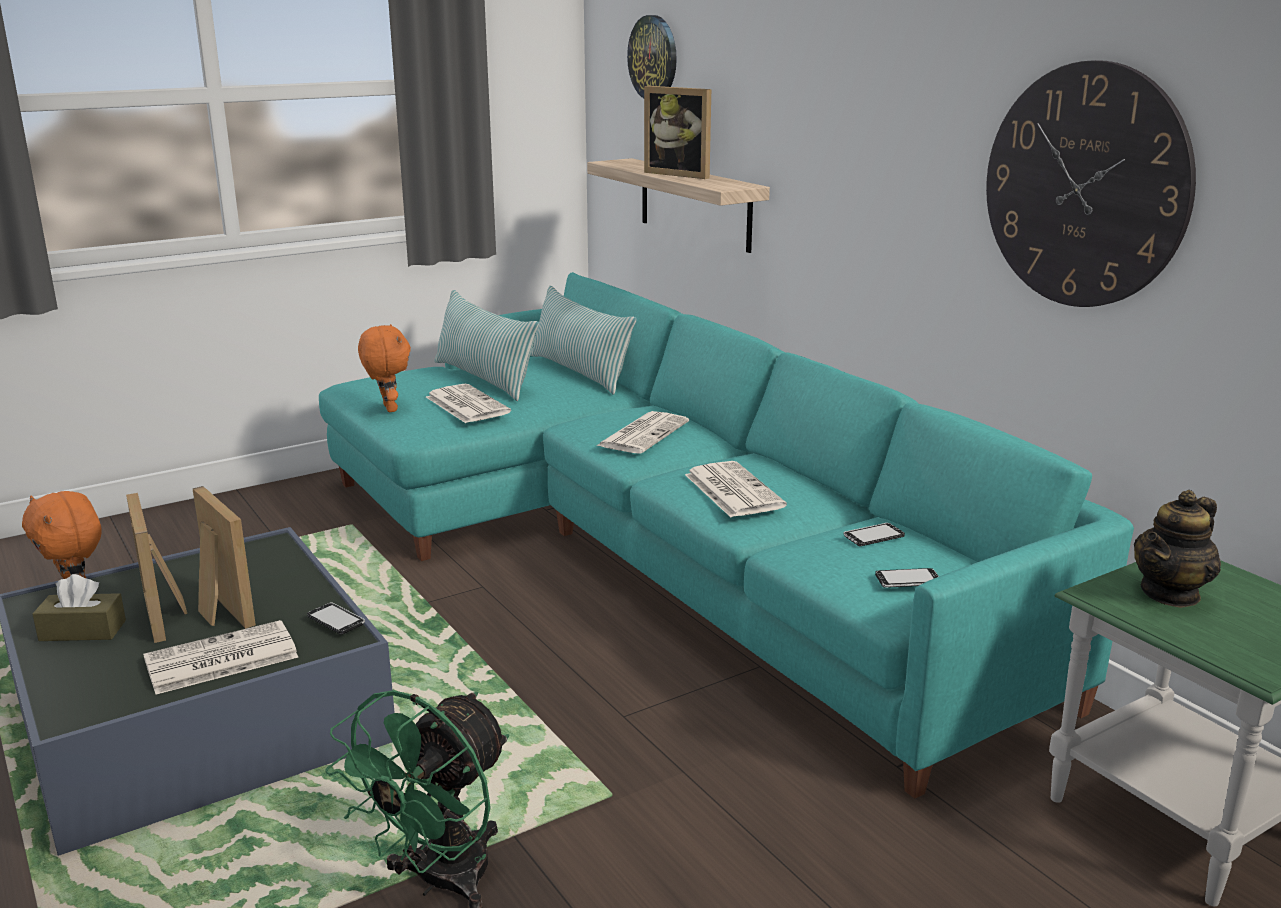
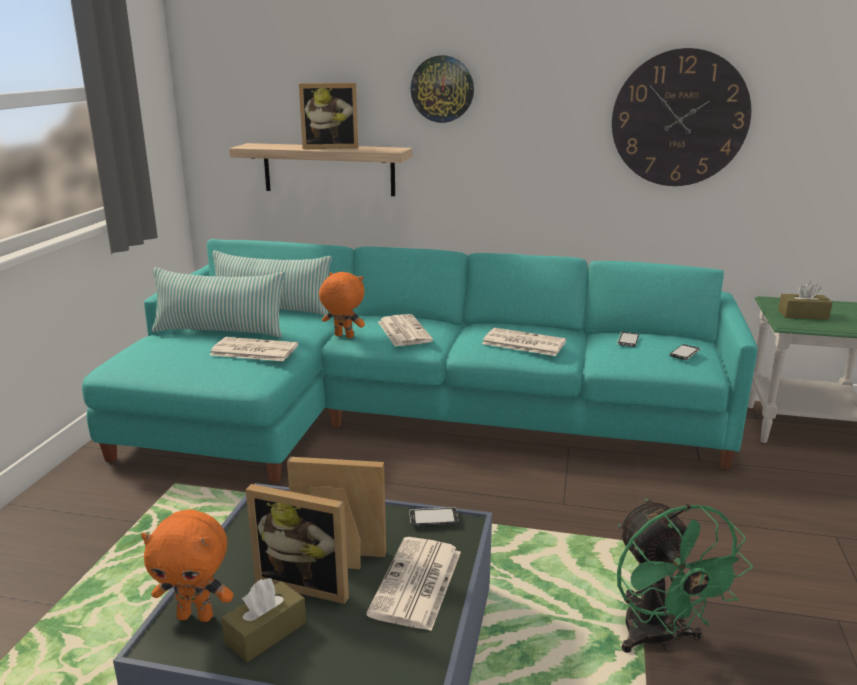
camera: 45 degrees left, 0 degrees up
(388, 408) = (193, 372): orange plush toy -> orange plush toy (343, 336)
(653, 58) = (269, 64): wall clock -> wall clock (442, 89)
(1170, 593) = (803, 315): teapot -> brown tissue box

